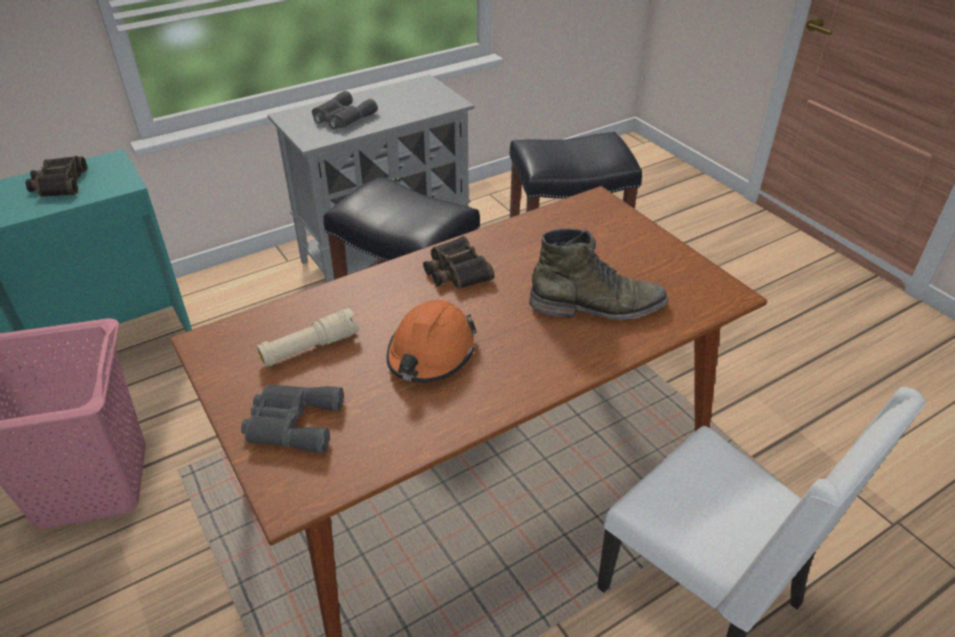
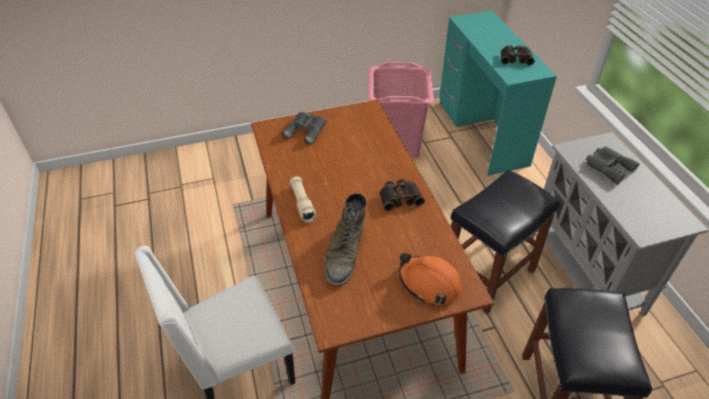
camera: 105 degrees right, 5 degrees up
(310, 348) = (353, 138): beige flashlight -> beige flashlight (302, 204)
(431, 353) = (332, 176): orange hard hat -> orange hard hat (429, 283)

